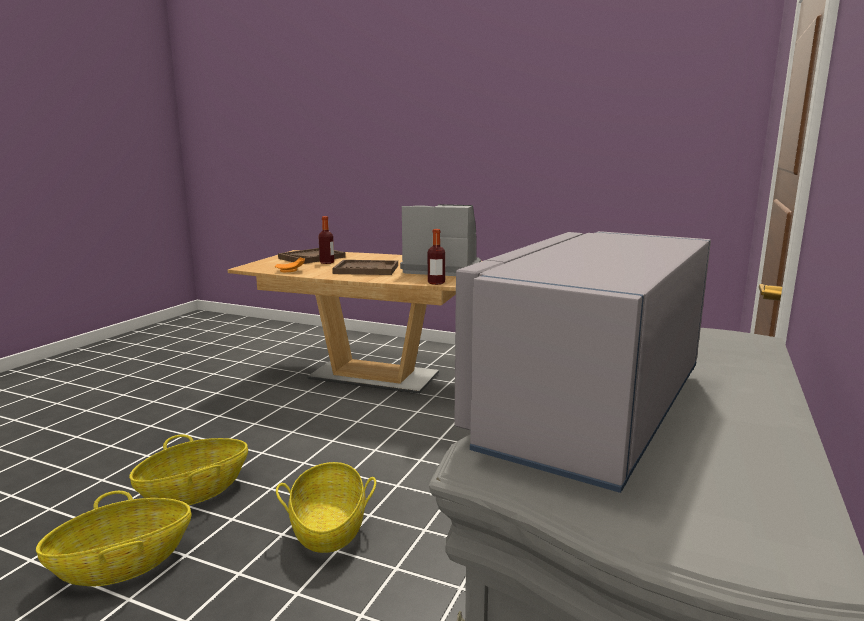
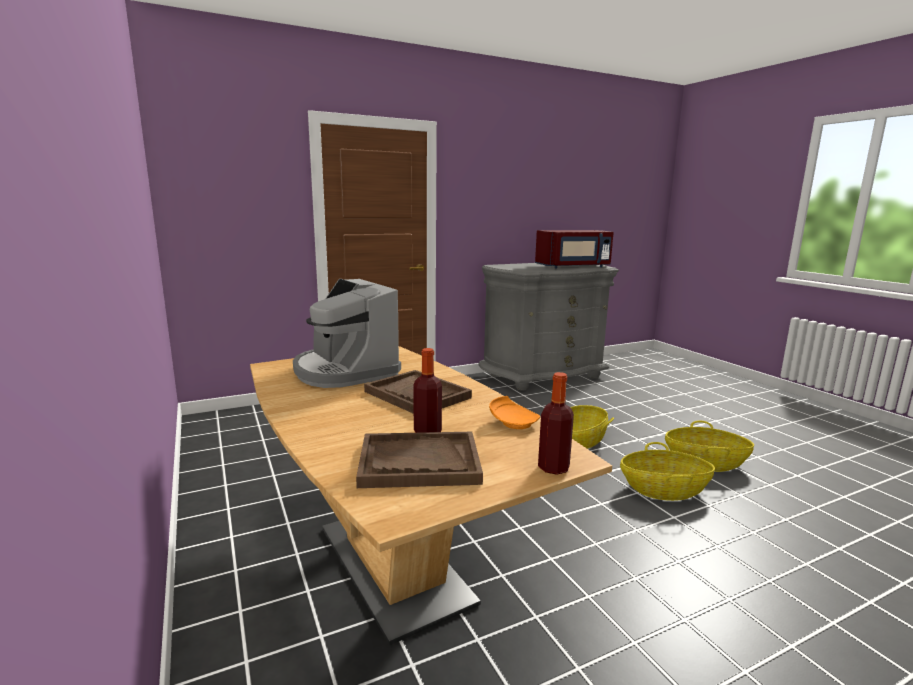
camera: 140 degrees left, 0 degrees up
(436, 283) = (409, 355): bottle -> bottle (553, 468)
(586, 410) = (574, 266): grey microwave -> red microwave

